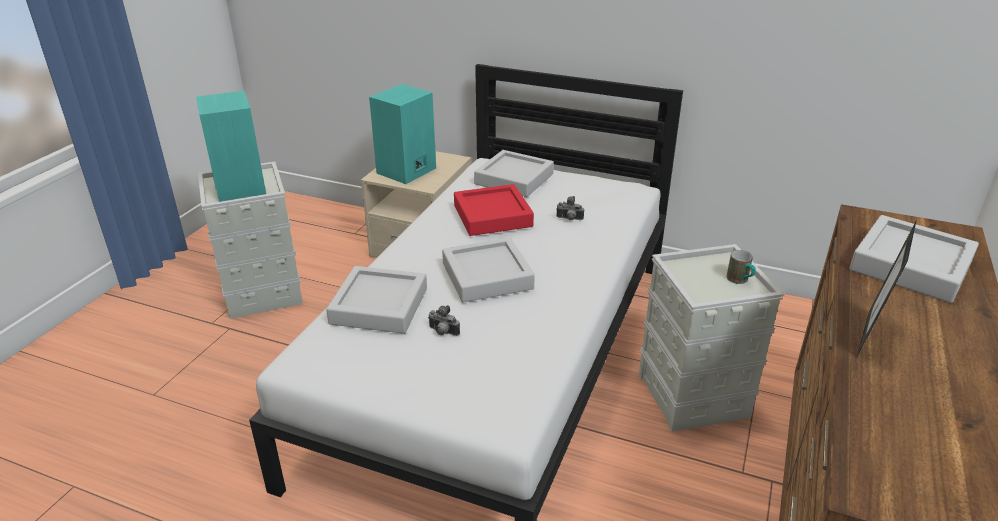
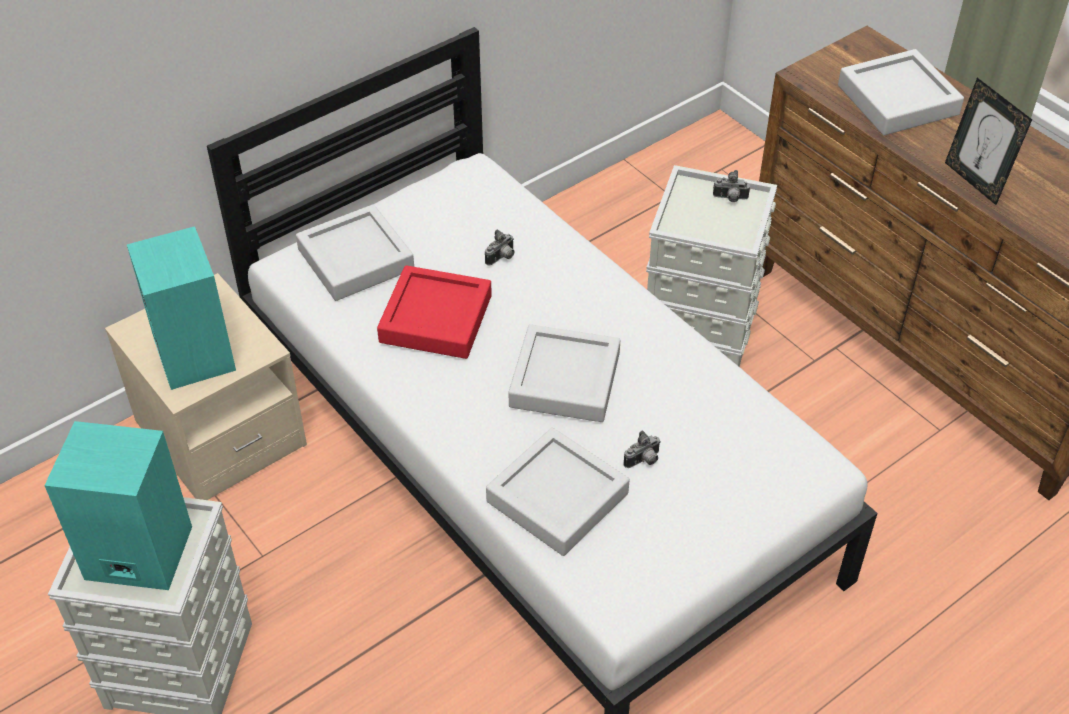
camera: 60 degrees left, 15 degrees up
(740, 281) = (730, 199): mug -> camera

